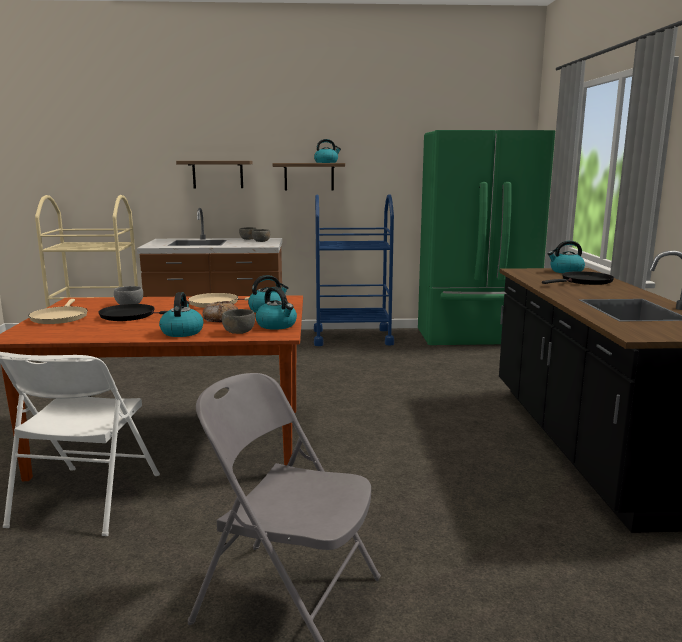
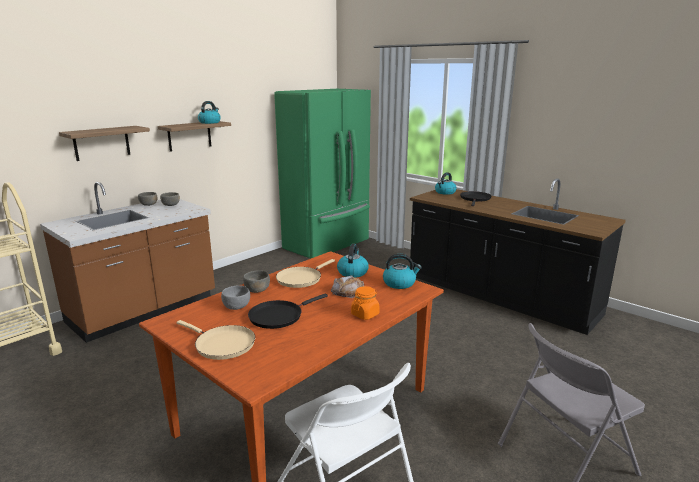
camera: 45 degrees left, 5 degrees up
(182, 332) = (365, 314): kettle -> orange jar
(238, 332) = (397, 298): grey bowl -> grey bowl (257, 290)
(352, 337) = (251, 270): blue cart -> none

